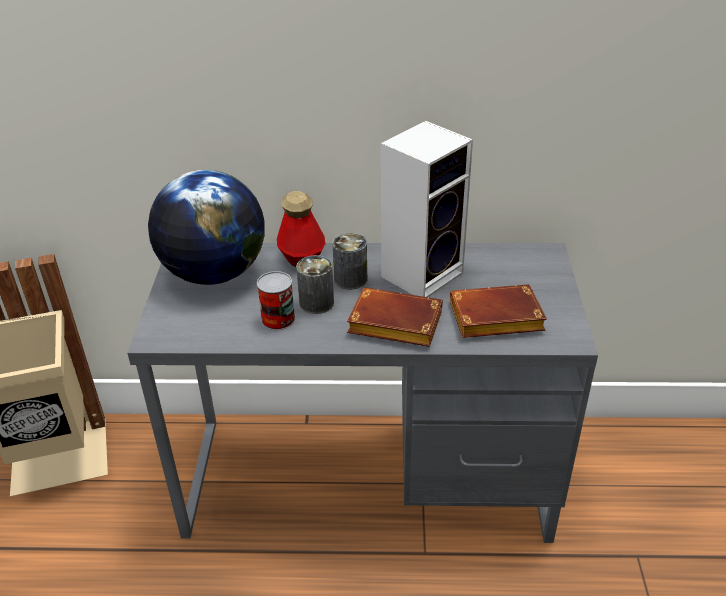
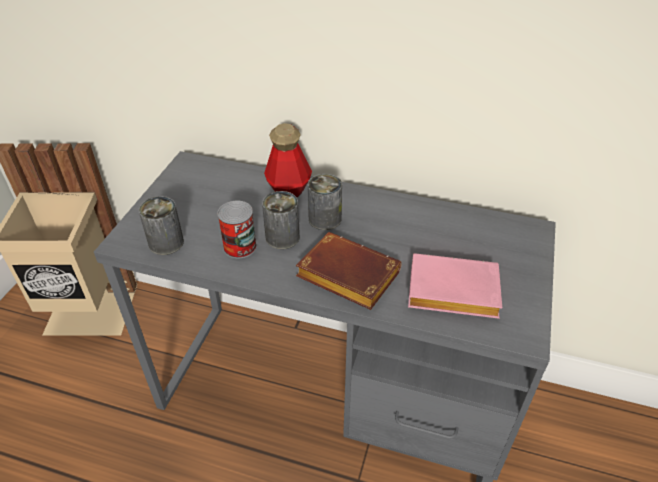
camera: 15 degrees right, 5 degrees up
(200, 330) = (166, 242): none -> can
(214, 273) = (204, 188): globe -> none
(423, 273) = (397, 226): speaker -> none
(493, 320) = (449, 293): brown book -> pink book

